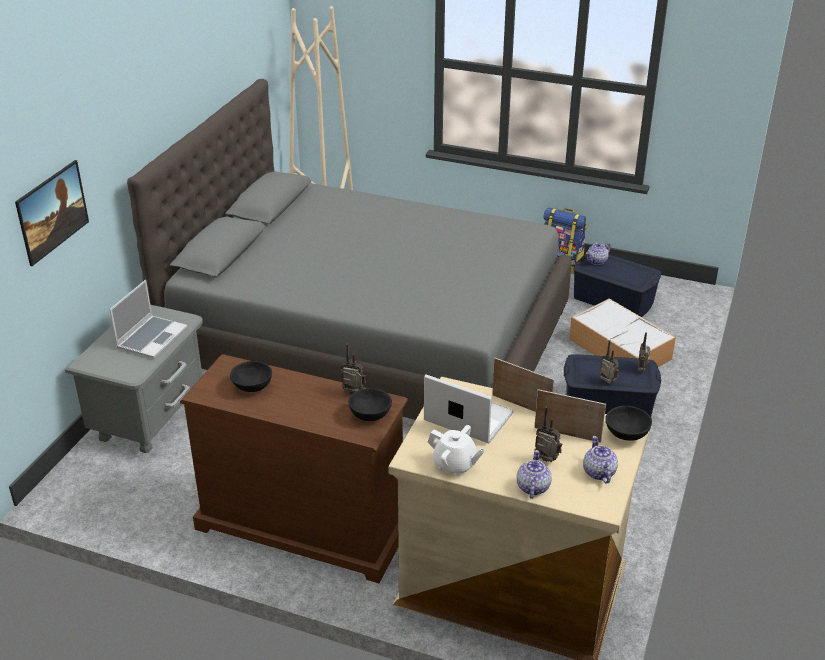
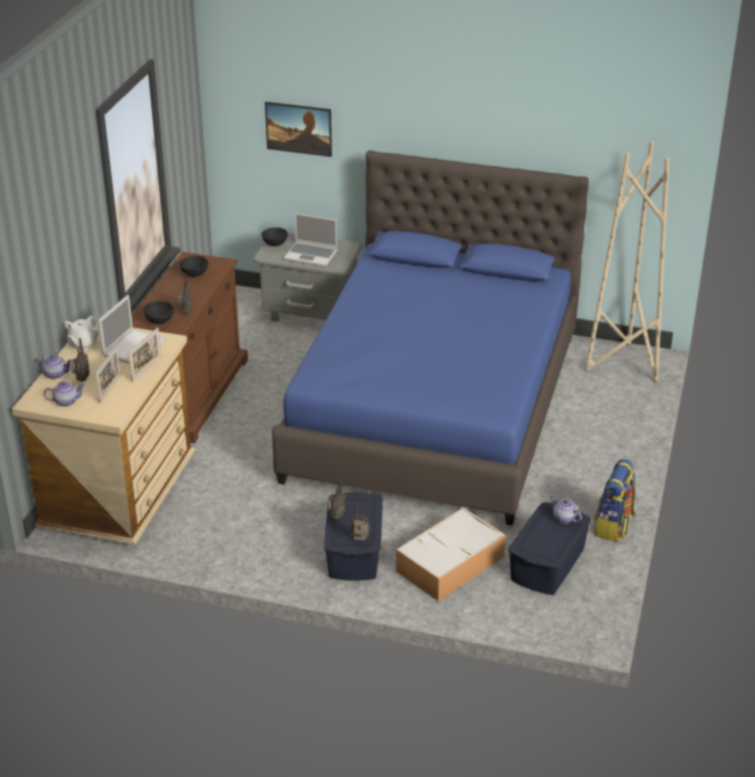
camera: 85 degrees right, 0 degrees up
(368, 339) = (435, 406): grey bed -> blue bed
(626, 435) = (106, 415): black bowl -> black bowl (274, 244)

